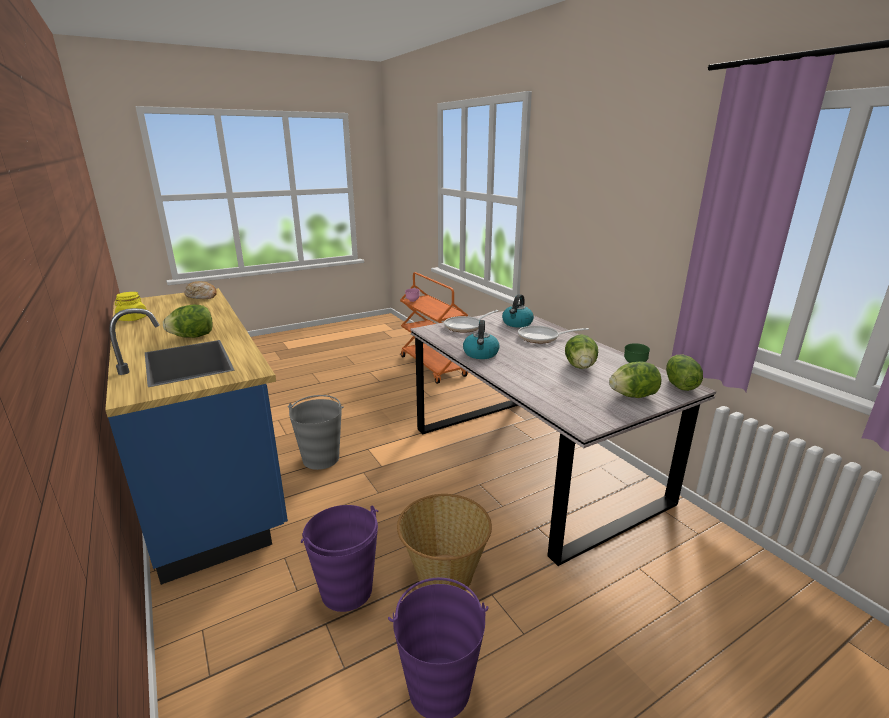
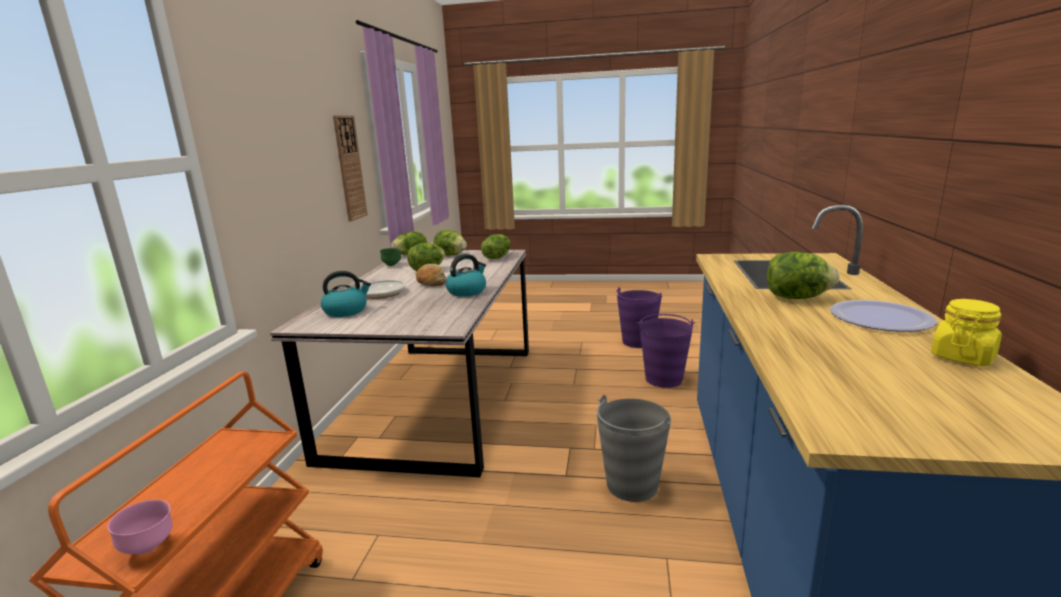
camera: 140 degrees left, 5 degrees down
(150, 331) = (880, 318): none -> plate
(202, 296) = (842, 407): bread -> bread (431, 282)
(444, 574) = (596, 367): basket -> none
(466, 327) = (402, 320): frying pan -> none
(571, 407) = (497, 257): none -> lettuce
(667, 248) = (349, 168): none -> wall clock

